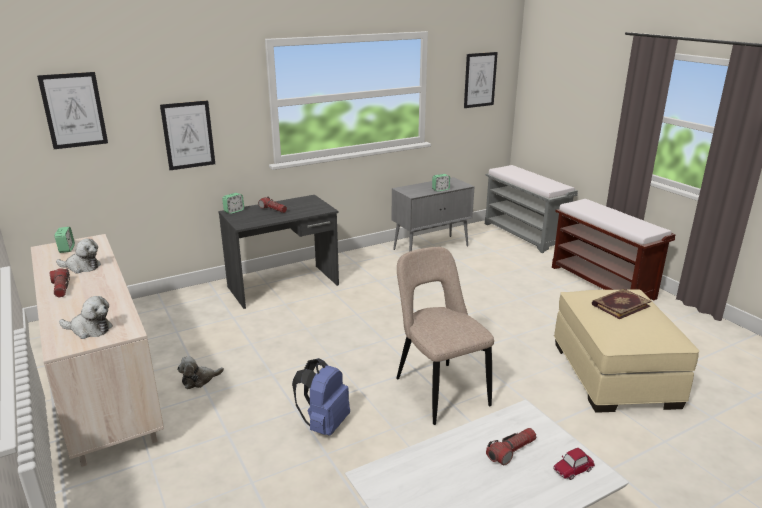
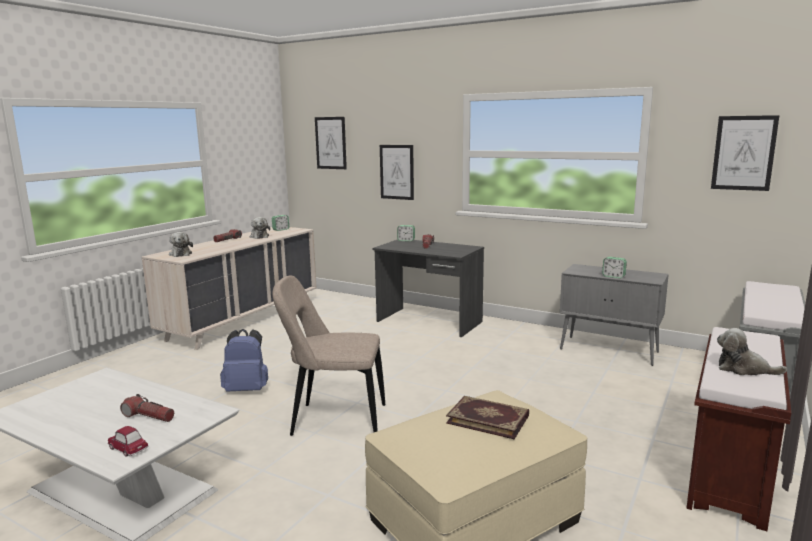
camera: 60 degrees right, 10 degrees down
(199, 380) = (271, 338): plush toy -> plush toy (743, 369)
(439, 389) = (334, 420): beige chair -> beige chair turned 120 degrees counterclockwise

